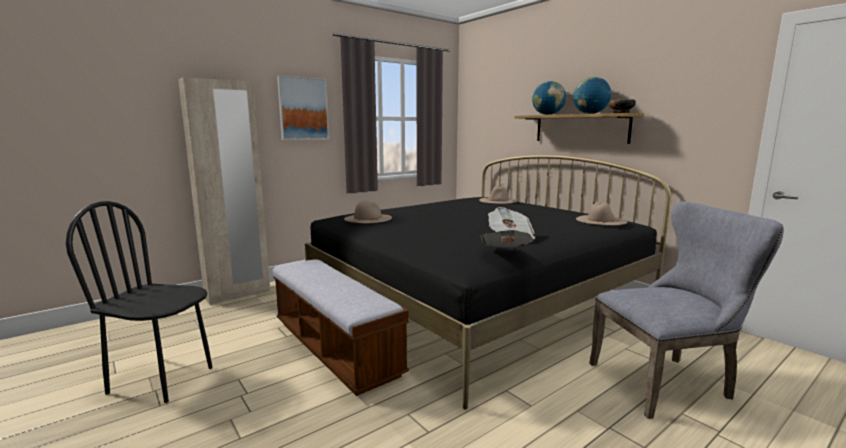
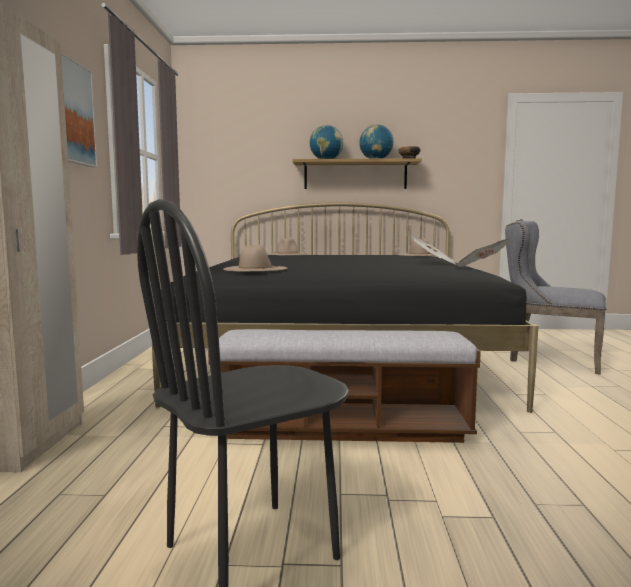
camera: 50 degrees left, 5 degrees down
(667, 381) = (548, 358): grey chair -> grey chair turned 90 degrees counterclockwise

